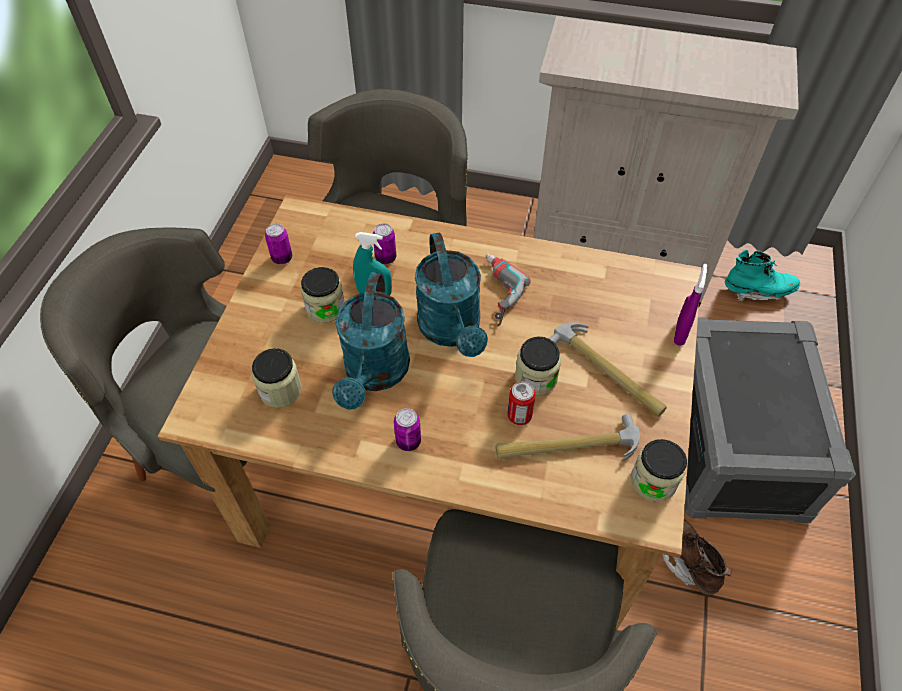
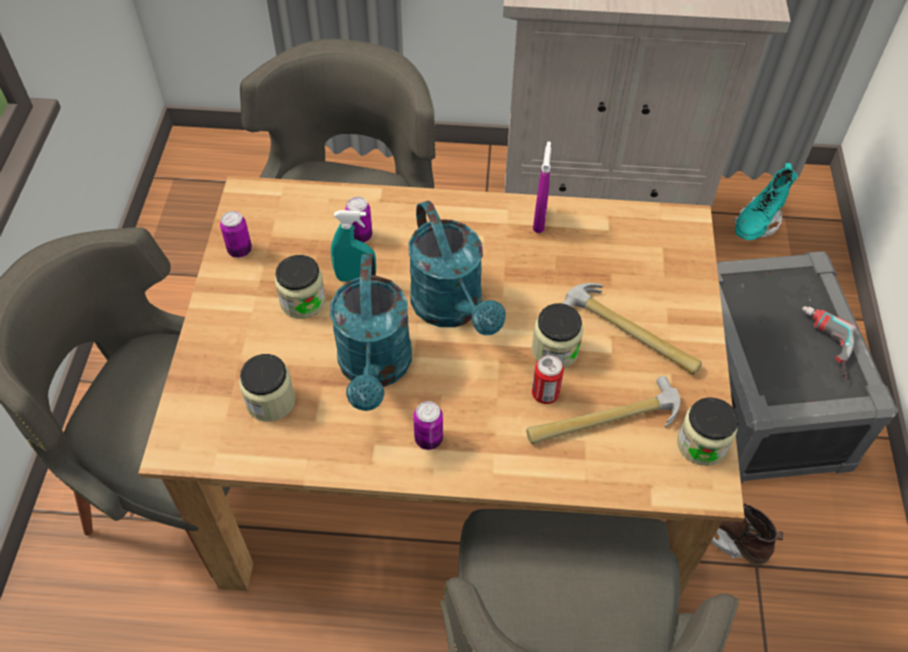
camera: 10 degrees left, 0 degrees up
(493, 292) = (489, 260): power drill -> power drill (822, 345)
(680, 333) = (701, 281): purple spray bottle -> purple spray bottle (539, 221)
(757, 291) = (757, 223): turquoise boot -> turquoise boot turned 135 degrees clockwise

